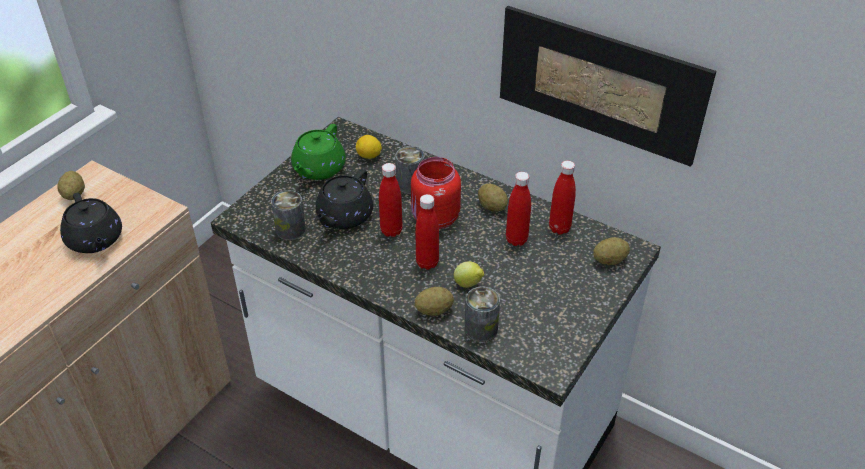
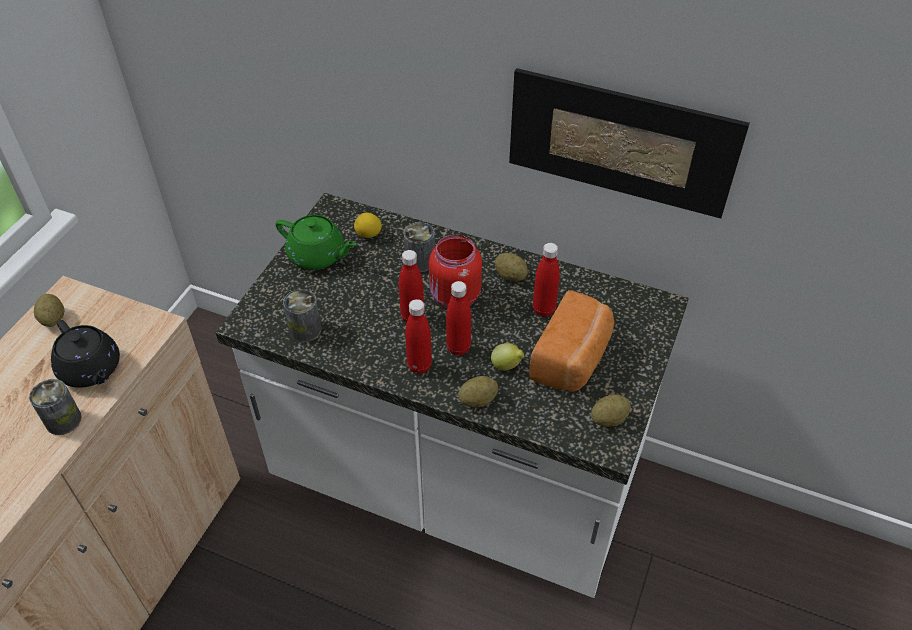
camera: 10 degrees left, 5 degrees up
(318, 169) = (318, 256): green teapot -> green teapot turned 75 degrees counterclockwise
(344, 216) = (358, 307): black teapot -> none
(481, 329) = (530, 413): can -> can (63, 420)
(533, 286) = (572, 359): none -> bread
(559, 228) = (584, 291): red bottle -> red bottle (419, 366)
(609, 260) = (642, 320): potato -> potato (608, 419)

